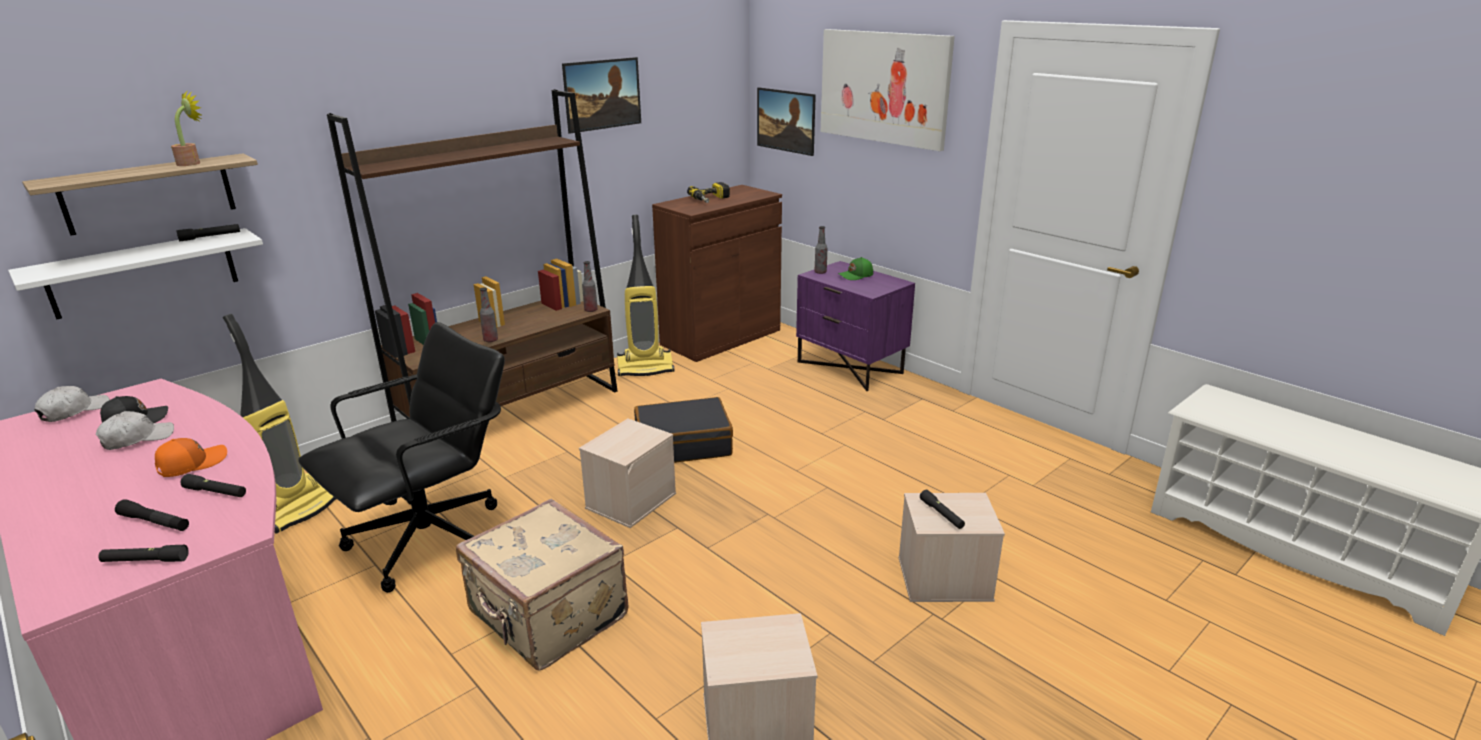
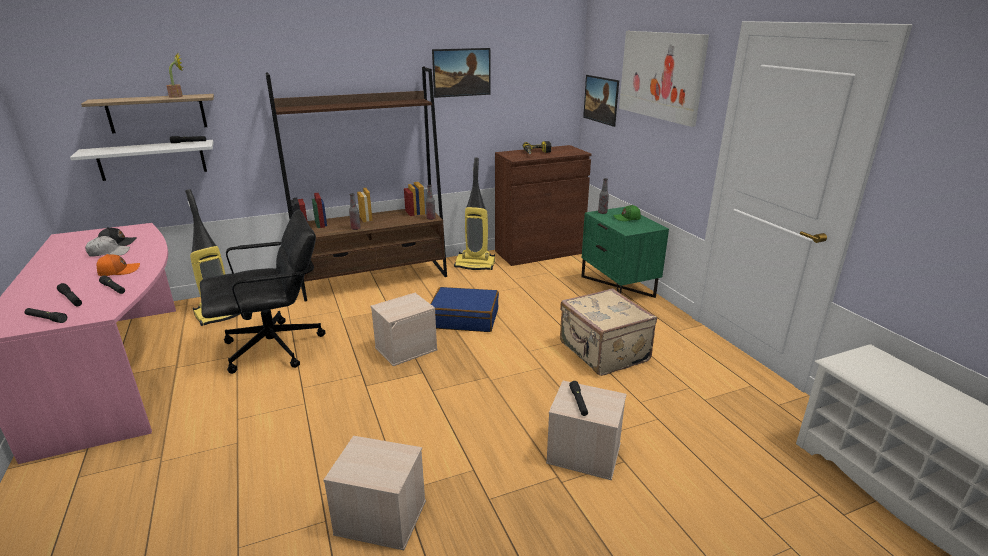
camera: 20 degrees right, 0 degrees up
(74, 411) = (97, 233): white cap -> none
(547, 617) = (305, 411): beige suitcase -> beige suitcase (602, 352)
(683, 444) = (464, 318): black suitcase -> blue suitcase
(851, 367) = (618, 286): purple nightstand -> green nightstand

